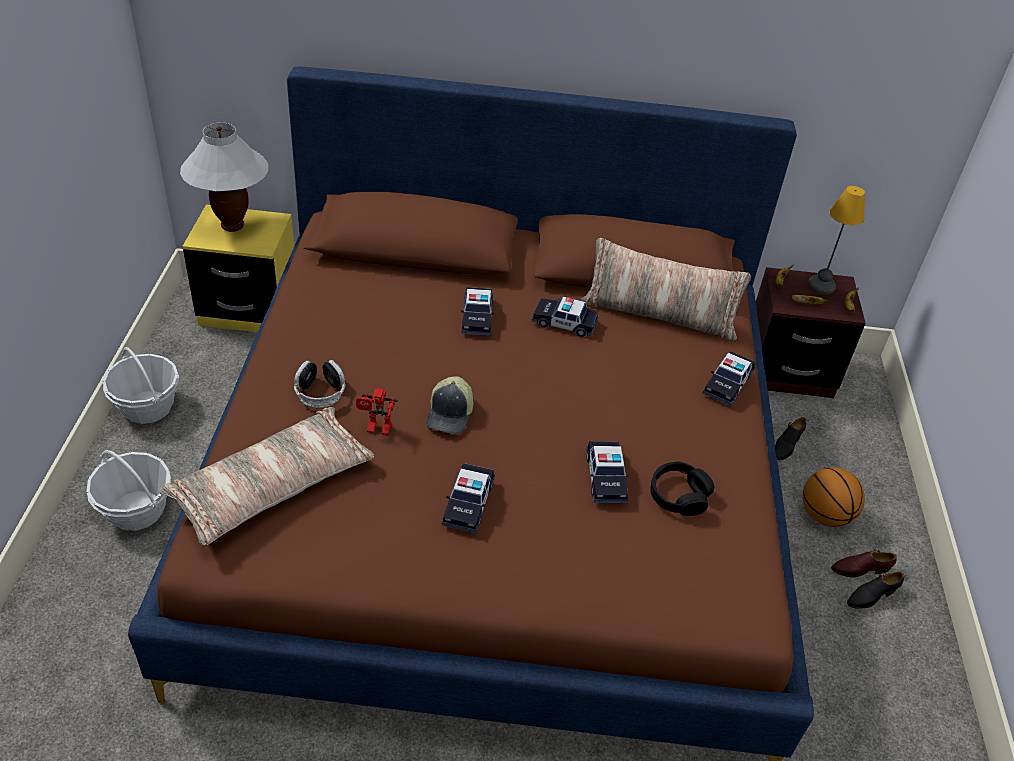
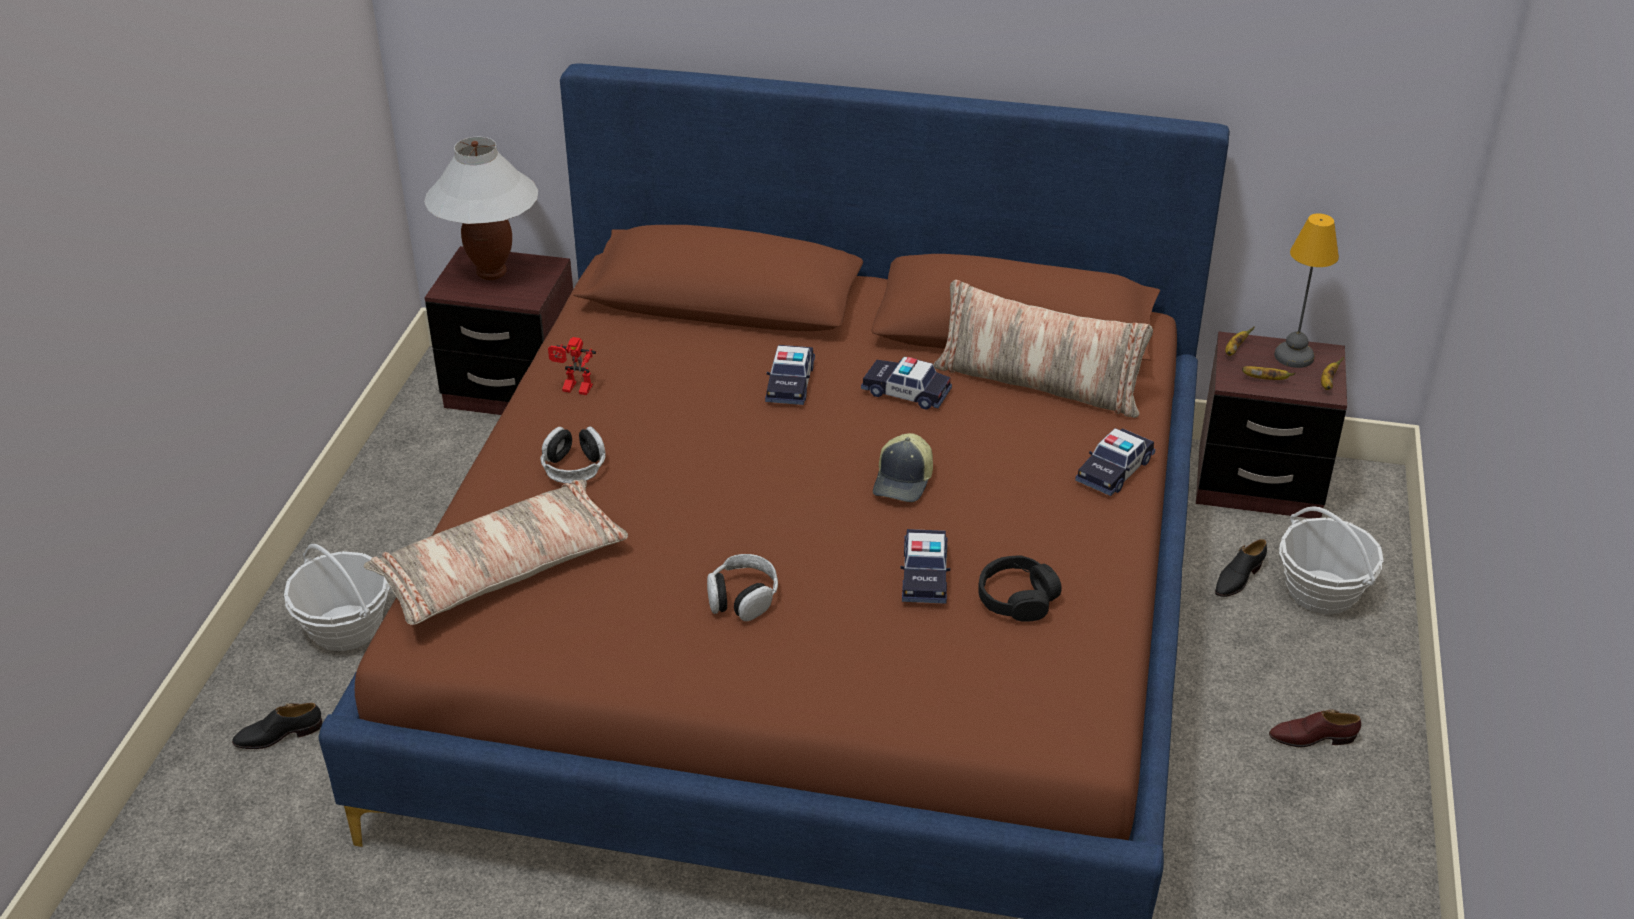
camera: 10 degrees right, 5 degrees down
(147, 407) = (369, 506): basket -> basket (1322, 592)
(249, 310) = (513, 389): yellow nightstand -> brown nightstand
(376, 430) = (638, 511): toy robot -> toy robot (574, 390)
(451, 414) = (735, 496): cap -> cap (904, 481)
(468, 503) = (742, 597): toy car -> headphones
(824, 516) = (1275, 670): basketball -> none
(871, 595) = (1321, 771): black shoe -> black shoe (279, 735)

